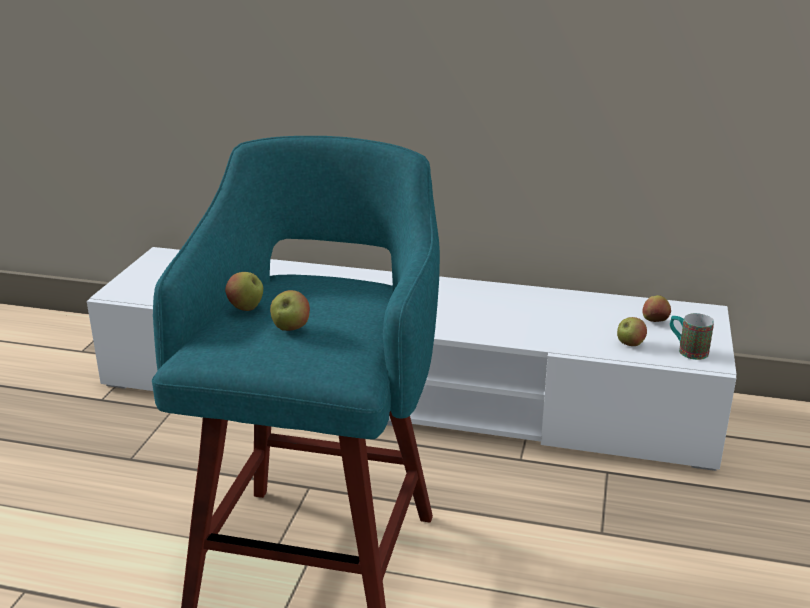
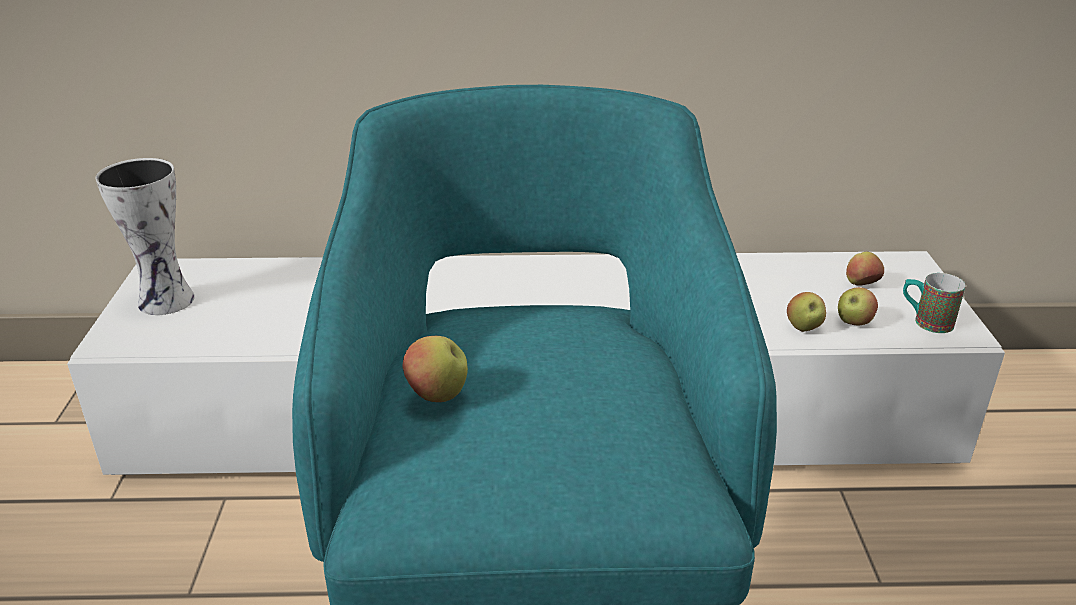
camera: 15 degrees left, 5 degrees up
(161, 273) = (169, 300): none -> vase
(290, 328) = (537, 426): apple -> apple (803, 328)

